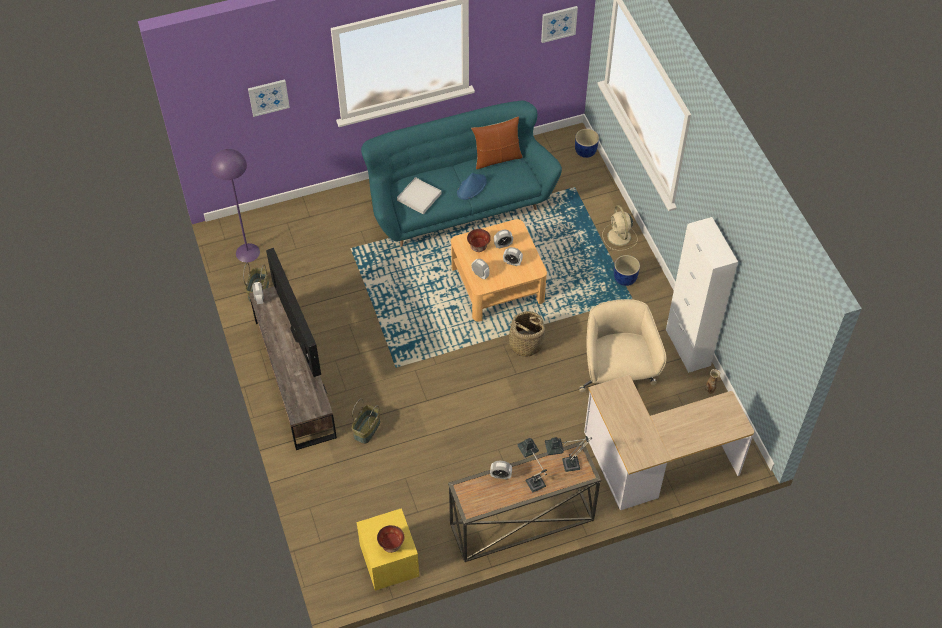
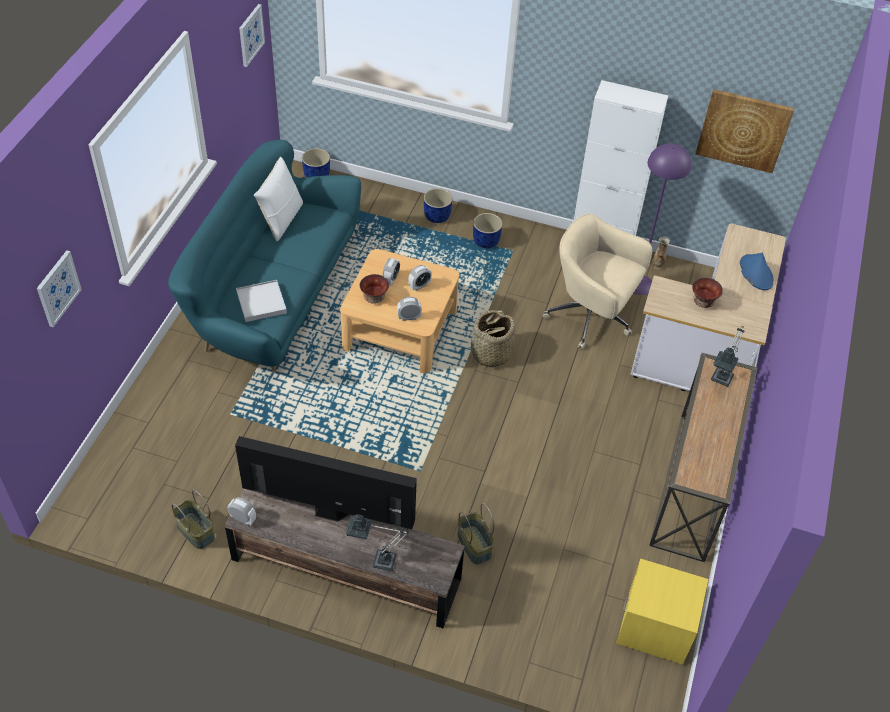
camera: 55 degrees left, 5 degrees down
(247, 253) = (131, 509): purple floor lamp -> purple floor lamp (639, 284)
(391, 545) = (681, 596): bowl -> bowl (703, 302)
(471, 187) = (295, 258): blue hat -> blue hat (755, 273)
(497, 158) = (281, 219): brown pillow -> white pillow
(500, 475) = (694, 438): alarm clock -> none
(533, 480) = (718, 416): table lamp -> table lamp (378, 559)
(619, 237) = (437, 216): beige fan -> blue planter
(769, 328) = (743, 130): none -> picture

